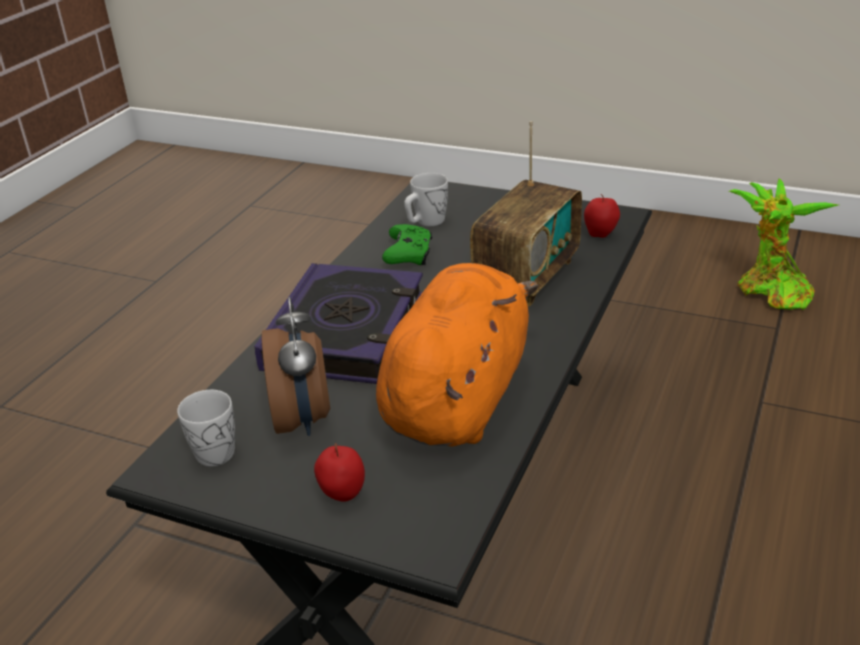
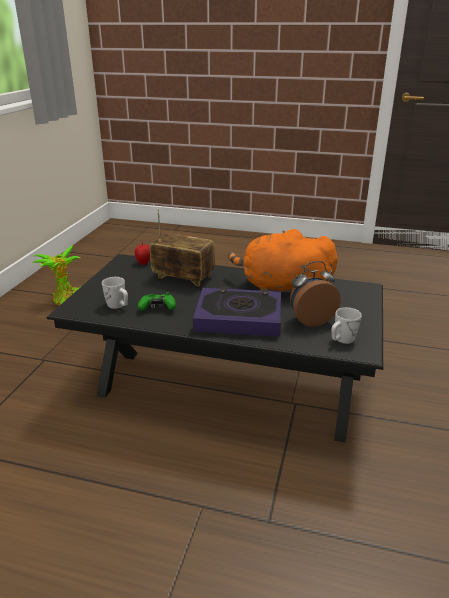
camera: 100 degrees left, 5 degrees down
(343, 495) = (352, 306): apple -> none

